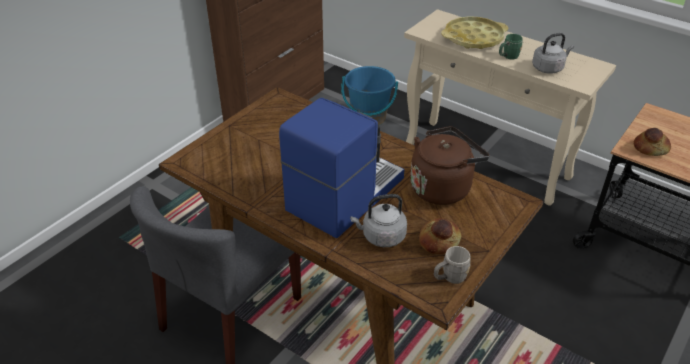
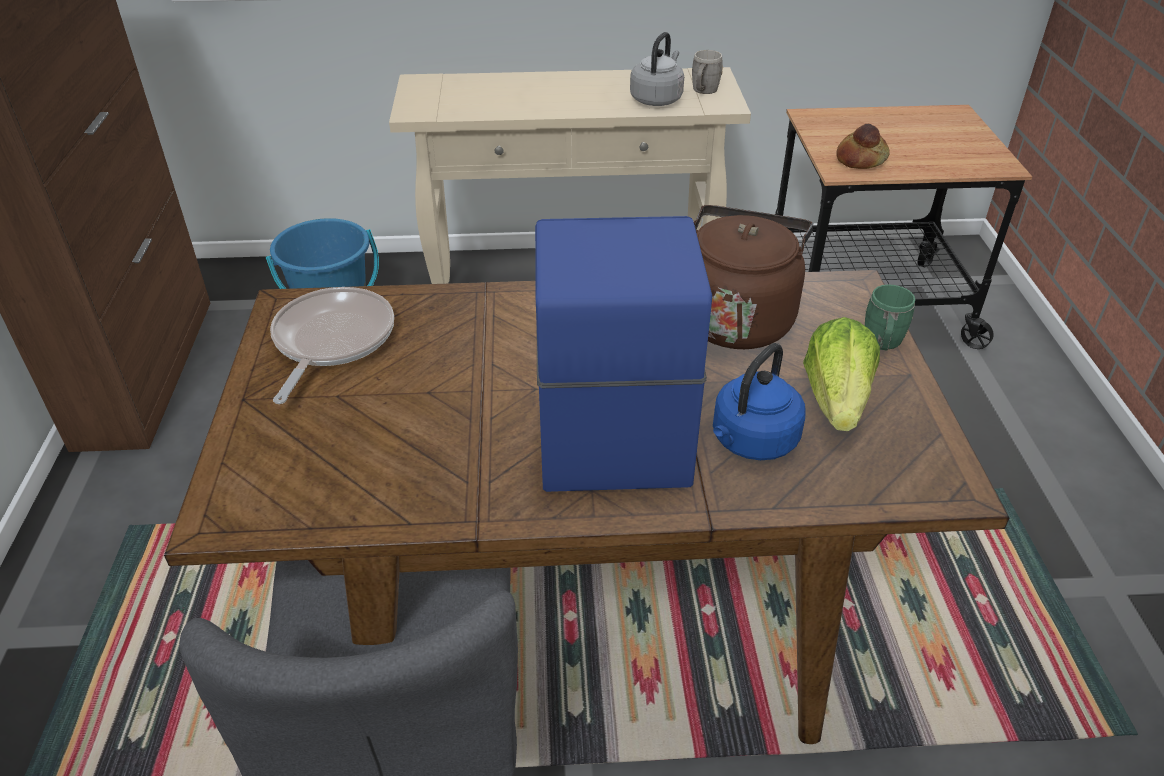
camera: 40 degrees left, 0 degrees up
(278, 118) = (331, 341): none -> frying pan
(381, 236) = (751, 442): grey kettle -> blue kettle
(439, 241) = (836, 399): bread -> lettuce
(449, 278) = (920, 444): grey mug -> grey mug (703, 92)
(473, 38) = (506, 95): yellow tray -> none
(508, 57) = (586, 103): green mug -> green mug (882, 344)

